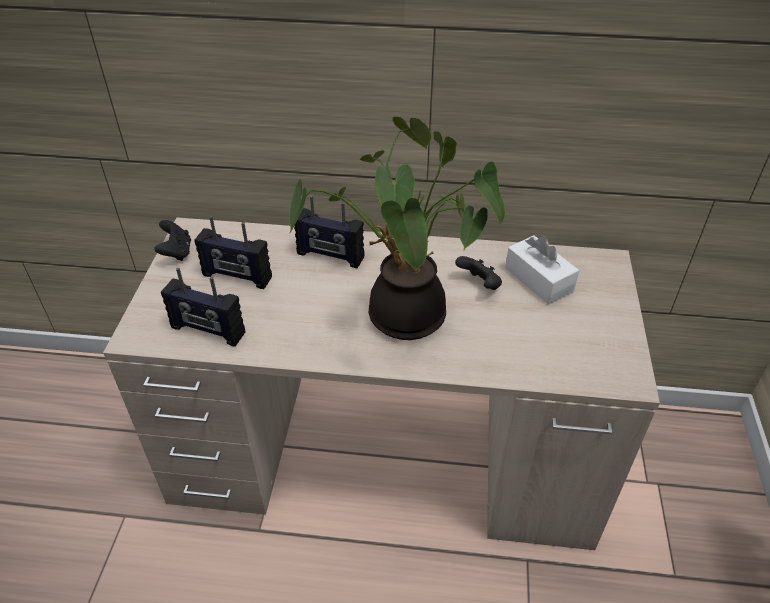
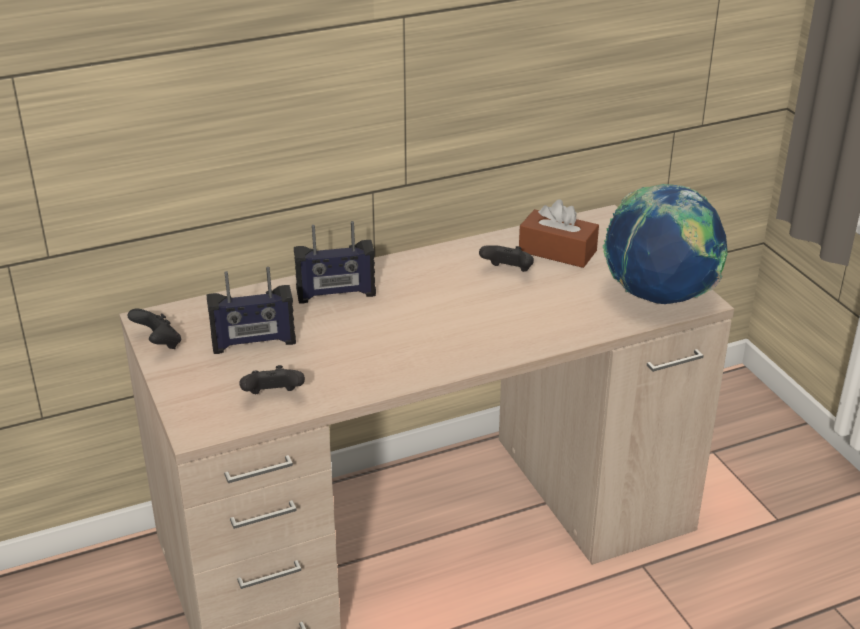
camera: 30 degrees left, 10 degrees down
(207, 331) = (273, 397): radio -> black game controller
(400, 319) = (460, 322): potted plant -> none
(538, 279) = (557, 251): white tissue box -> brown tissue box
(594, 362) = (660, 297): none -> globe

